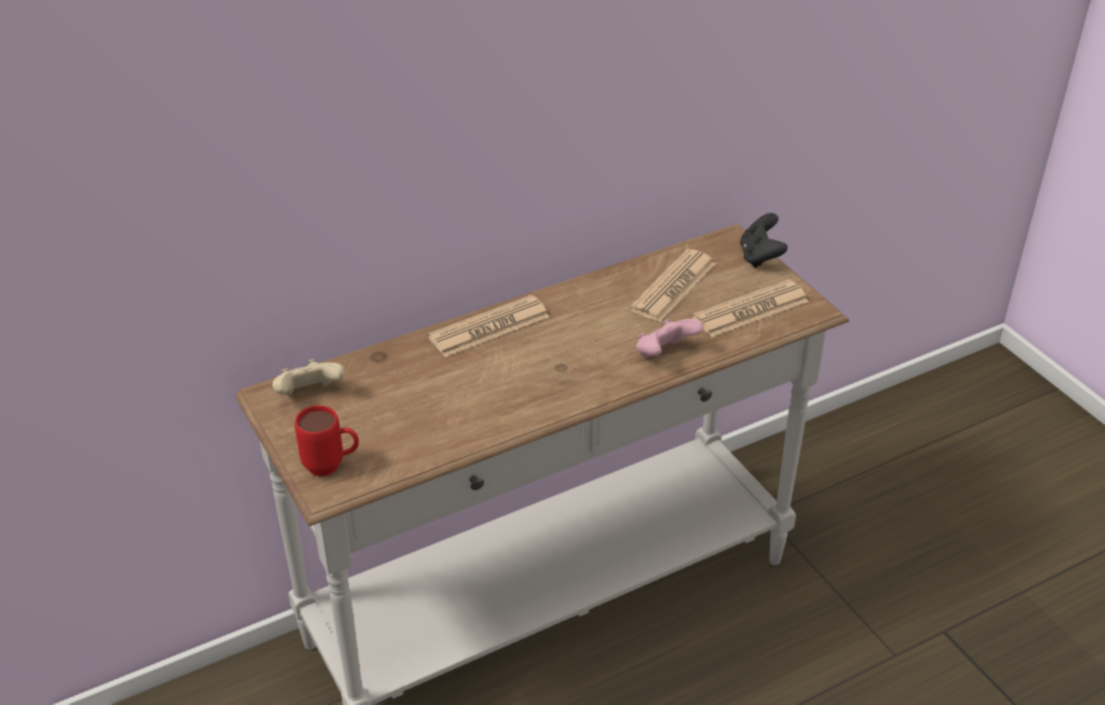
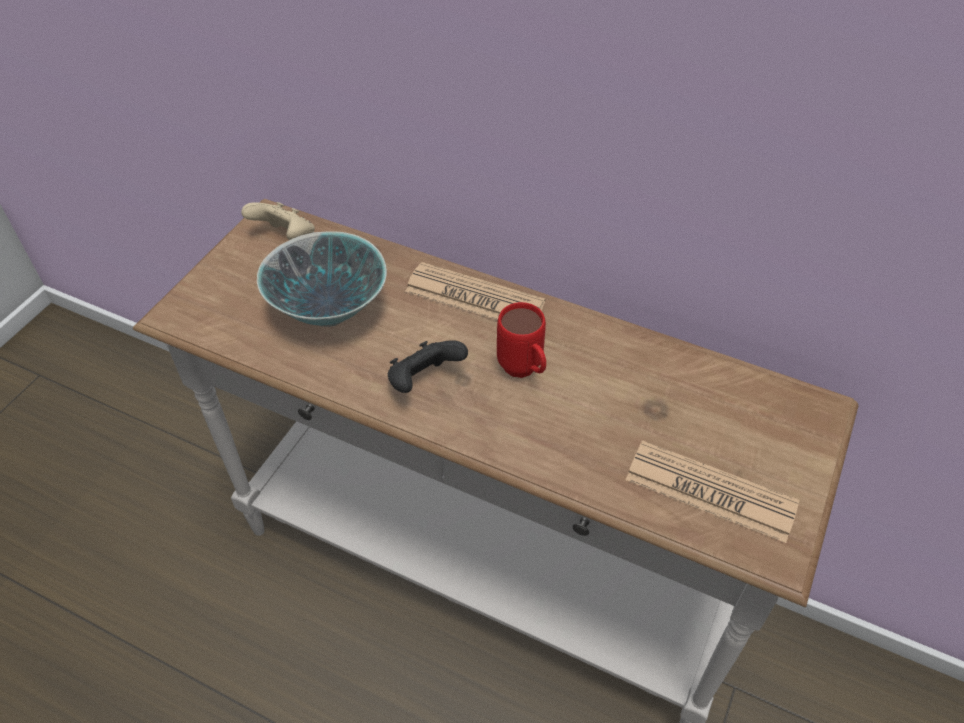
camera: 55 degrees right, 10 degrees up
(332, 467) = (204, 301): red mug -> red mug (524, 372)
(422, 403) = (329, 311): none -> bowl
(664, 354) = (558, 453): pink game controller -> none
(673, 287) = (678, 401): newspaper -> none
(760, 257) = (817, 451): black game controller -> black game controller (424, 381)

